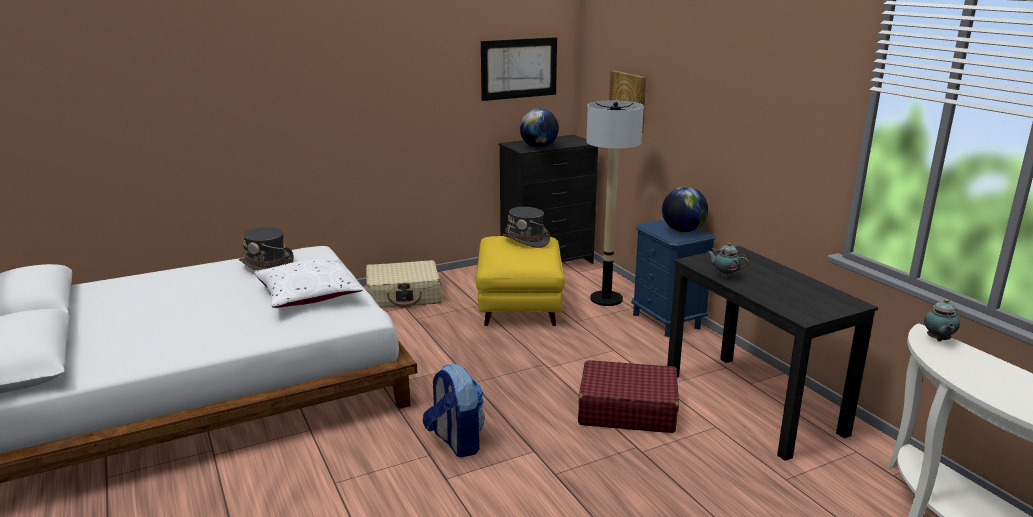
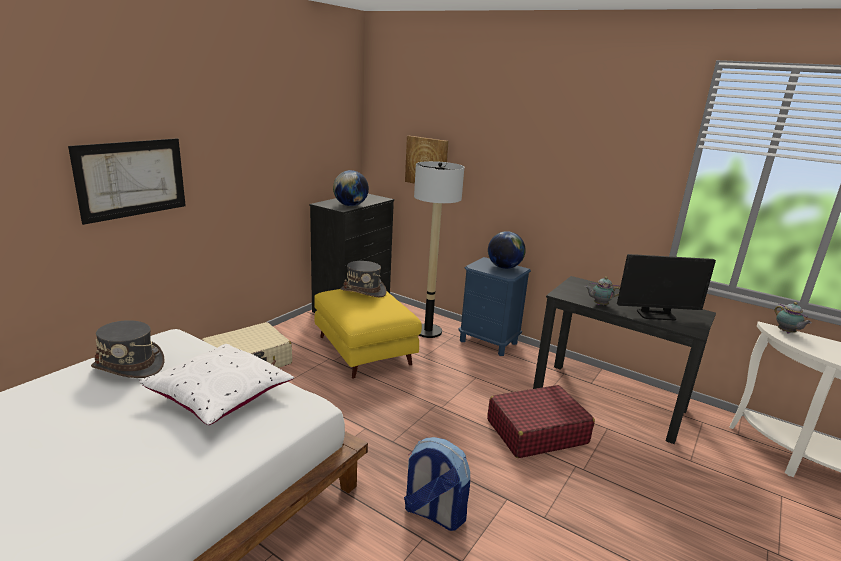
camera: 30 degrees left, 0 degrees up
(519, 68) = (322, 134): picture -> picture (132, 179)
(783, 296) = (656, 314): none -> monitor

